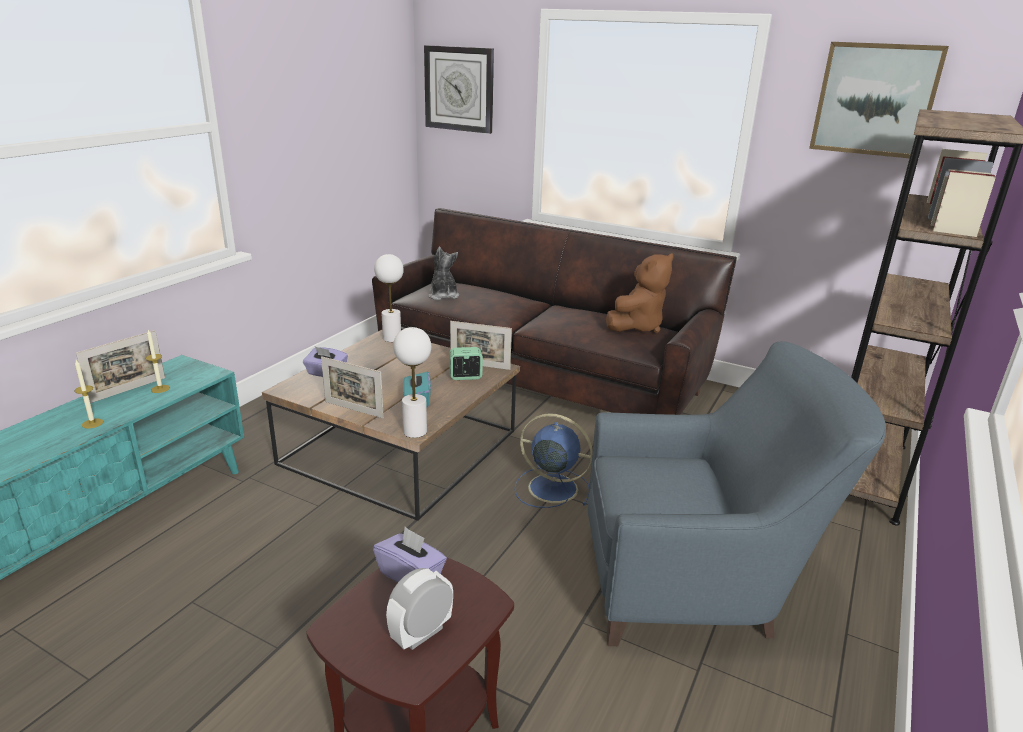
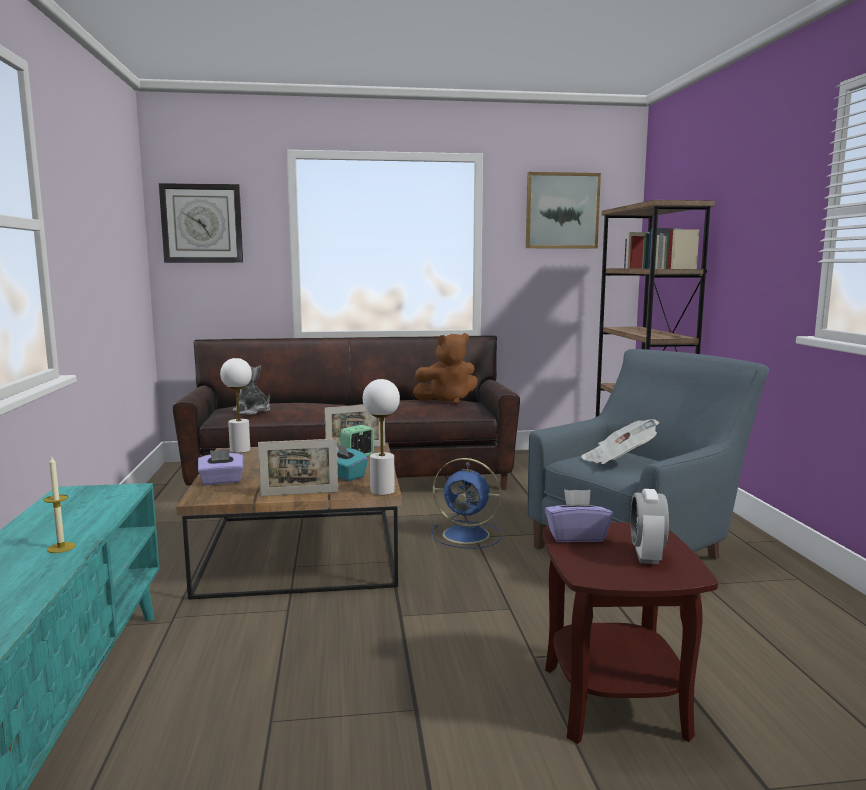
camera: 35 degrees left, 15 degrees down
(128, 390) = (48, 519): picture frame -> none
(160, 389) = (90, 509): candle -> none
(550, 488) = (468, 535): blue fan -> blue fan turned 150 degrees counterclockwise
(637, 326) = (447, 400): brown plush toy -> brown plush toy turned 60 degrees clockwise
(659, 484) = (618, 460): none -> newspaper

